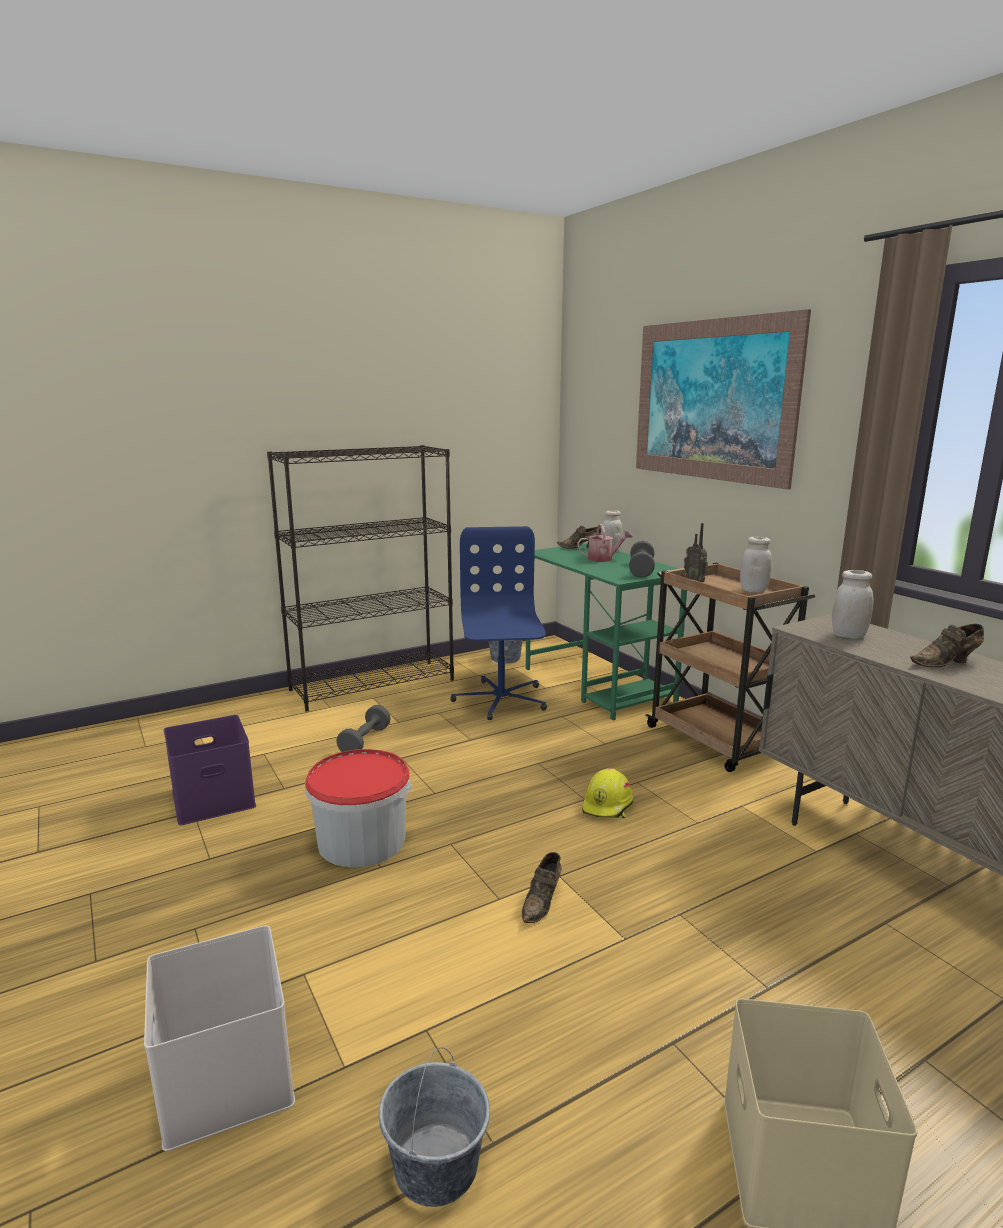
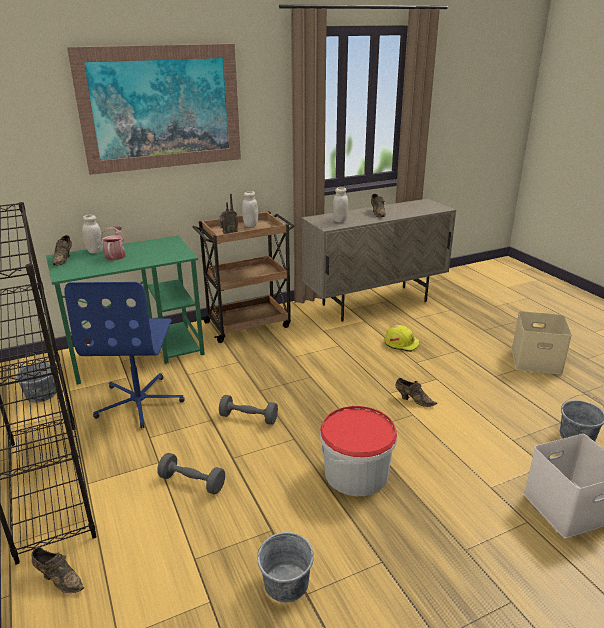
camera: 85 degrees left, 10 degrees up
(212, 800) = (286, 583): purple storage box -> grey bucket
(267, 706) = (59, 579): none -> brown shoe
(500, 700) = (140, 401): blue office chair -> blue office chair turned 90 degrees counterclockwise
(608, 805) = (319, 369): yellow hard hat -> yellow hard hat (401, 344)
(641, 570) = (163, 247): grey dumbbell -> grey dumbbell (248, 418)

